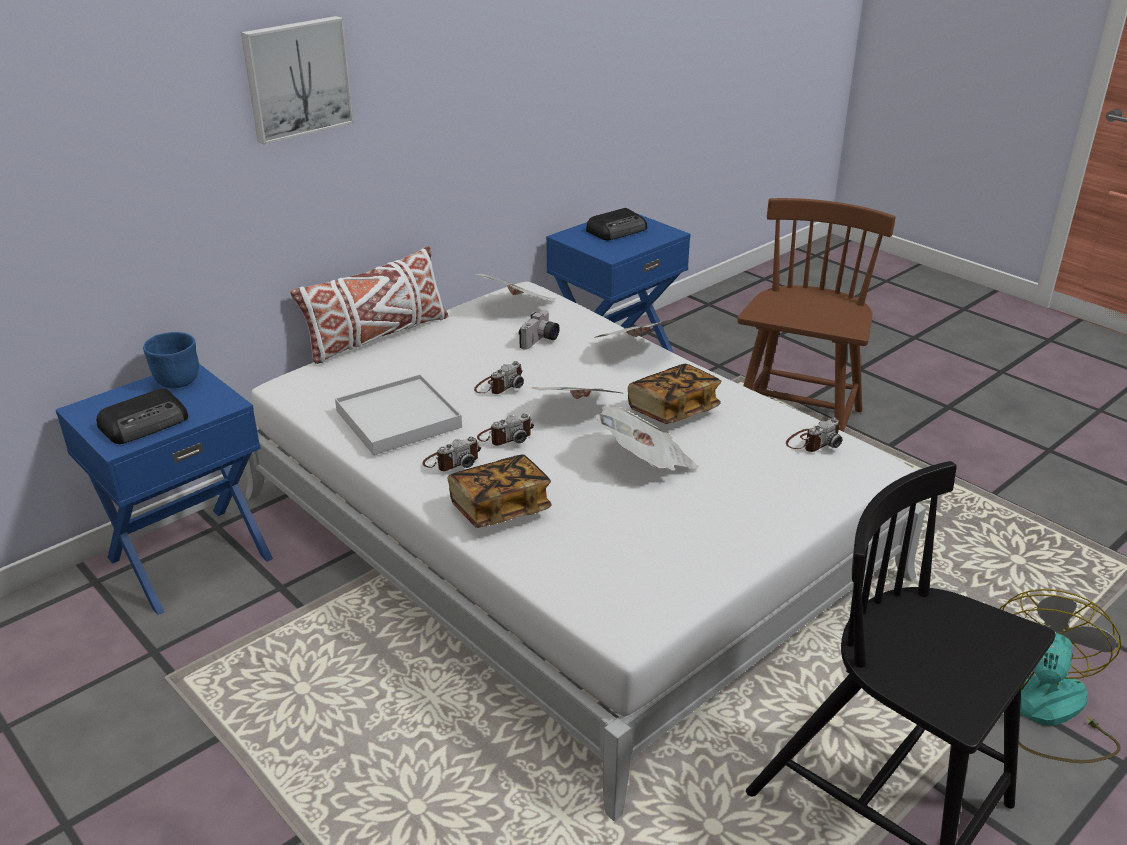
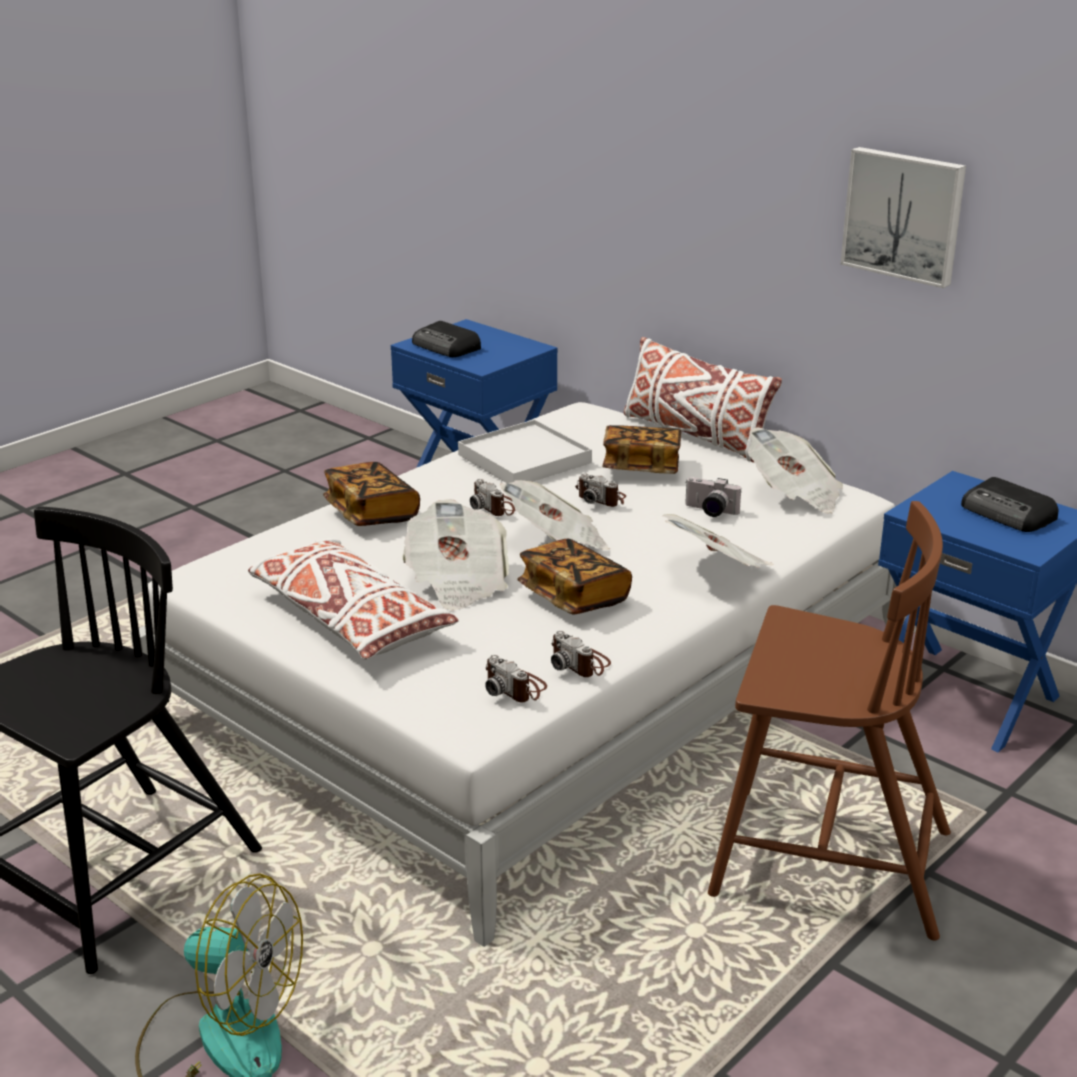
camera: 85 degrees right, 5 degrees down
(176, 382) = (515, 346): blue bowl -> none
(296, 78) = (691, 135): picture -> picture (904, 215)
(442, 363) = (641, 467): none -> book
(452, 461) = (450, 487): camera -> camera (580, 663)
(711, 521) = (349, 618): none -> white pillow

